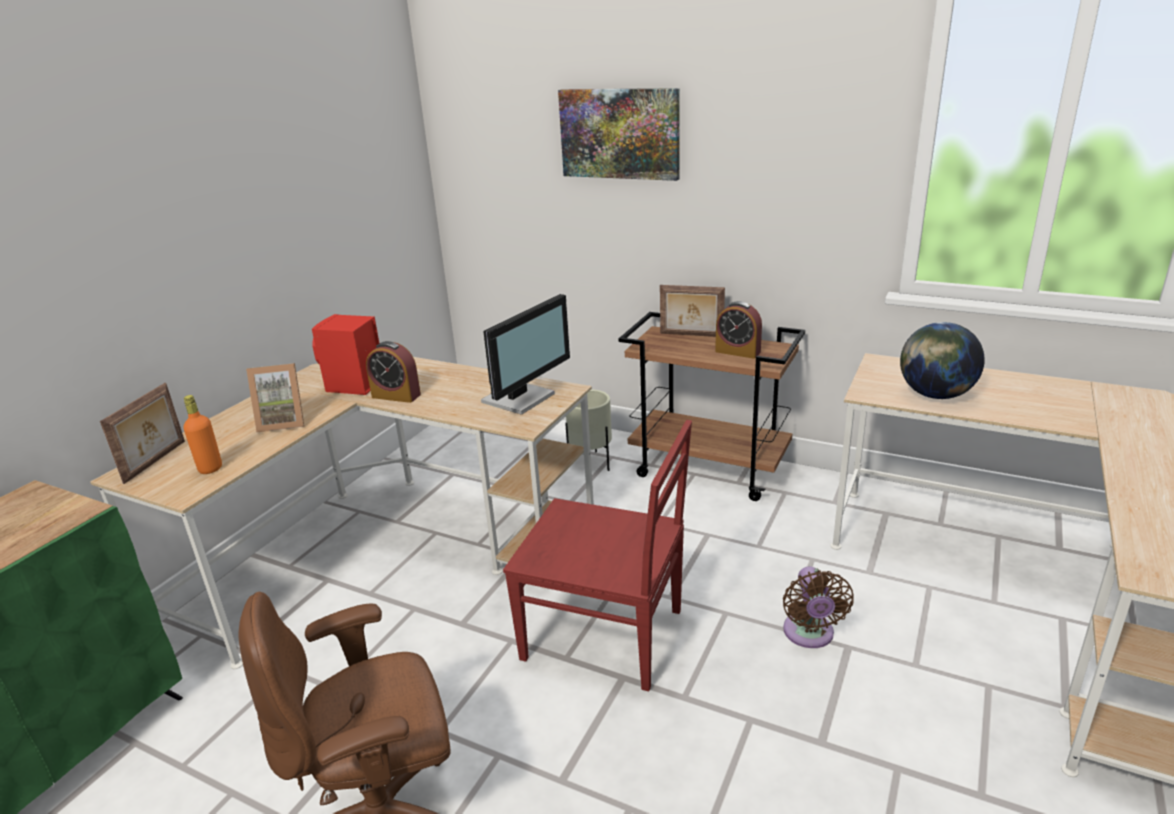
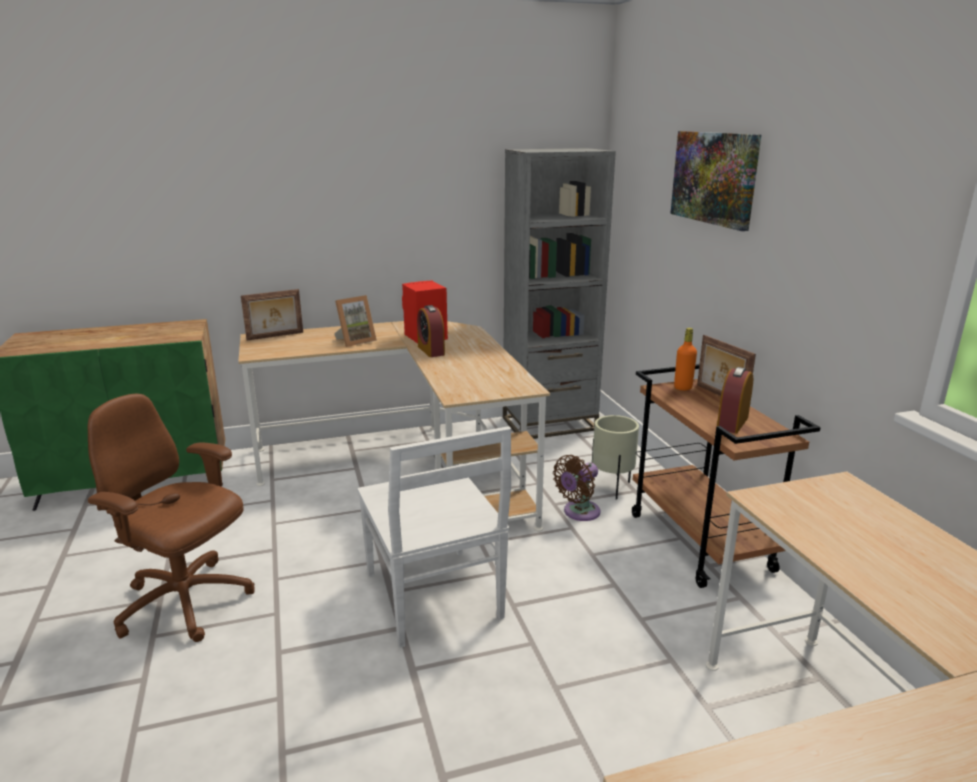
camera: 45 degrees right, 5 degrees down
(210, 468) = (284, 348): orange bottle -> orange bottle (683, 387)
(283, 422) = (355, 341): picture frame -> picture frame turned 75 degrees counterclockwise
(452, 435) = (549, 424): none -> grey bookcase
(521, 398) = (490, 381): monitor -> none
(607, 636) = (434, 597): red chair -> white chair
(737, 352) = (732, 423): alarm clock -> alarm clock turned 45 degrees clockwise
(809, 635) = (566, 706): brown fan -> brown fan (579, 512)
(935, 395) = (833, 535): globe -> none

